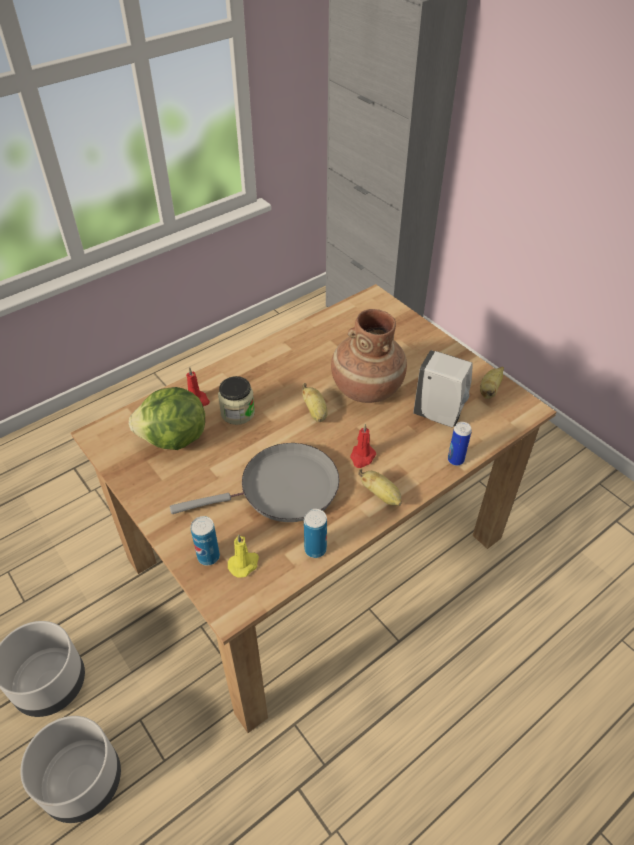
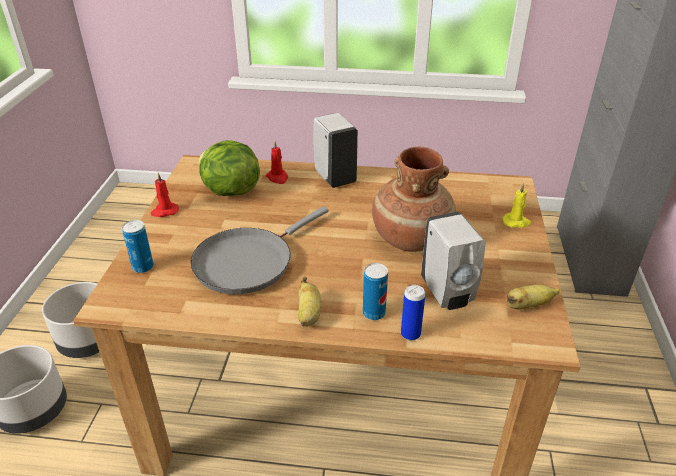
camera: 45 degrees right, 10 degrees down
(237, 413) = (292, 199): jar -> none
(242, 370) = (334, 177): none -> white soap dispenser
(244, 564) = (154, 287): yellow candle -> yellow candle (516, 222)
(283, 489) = (248, 261): grey frying pan -> grey frying pan turned 105 degrees clockwise
(315, 412) = (345, 231): banana -> none
(315, 549) = (208, 313): can -> can (374, 313)
(362, 457) = (335, 280): red candle -> red candle (164, 211)

